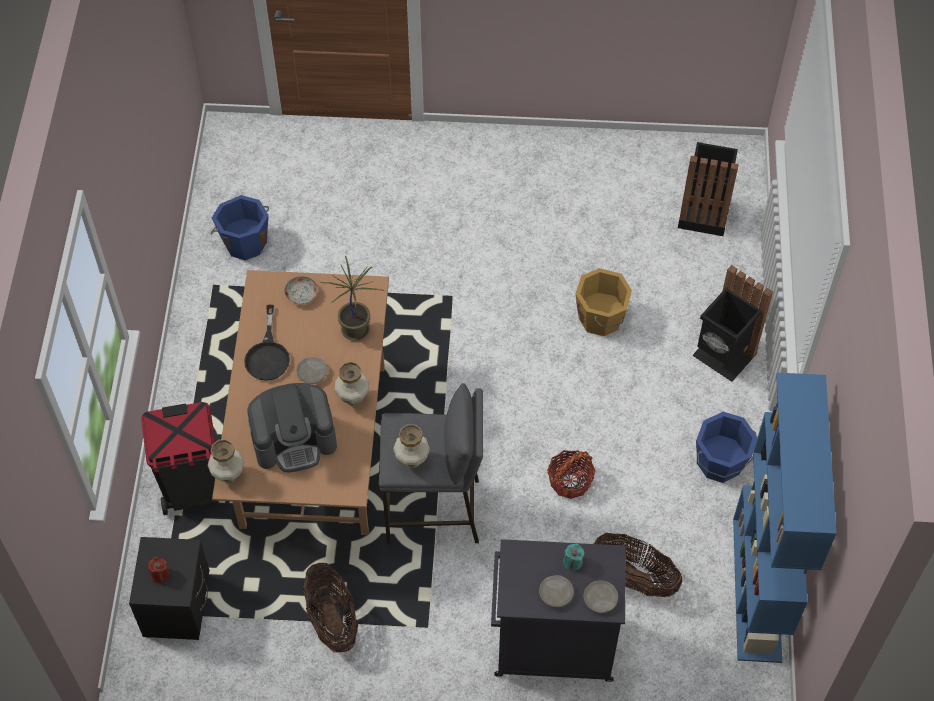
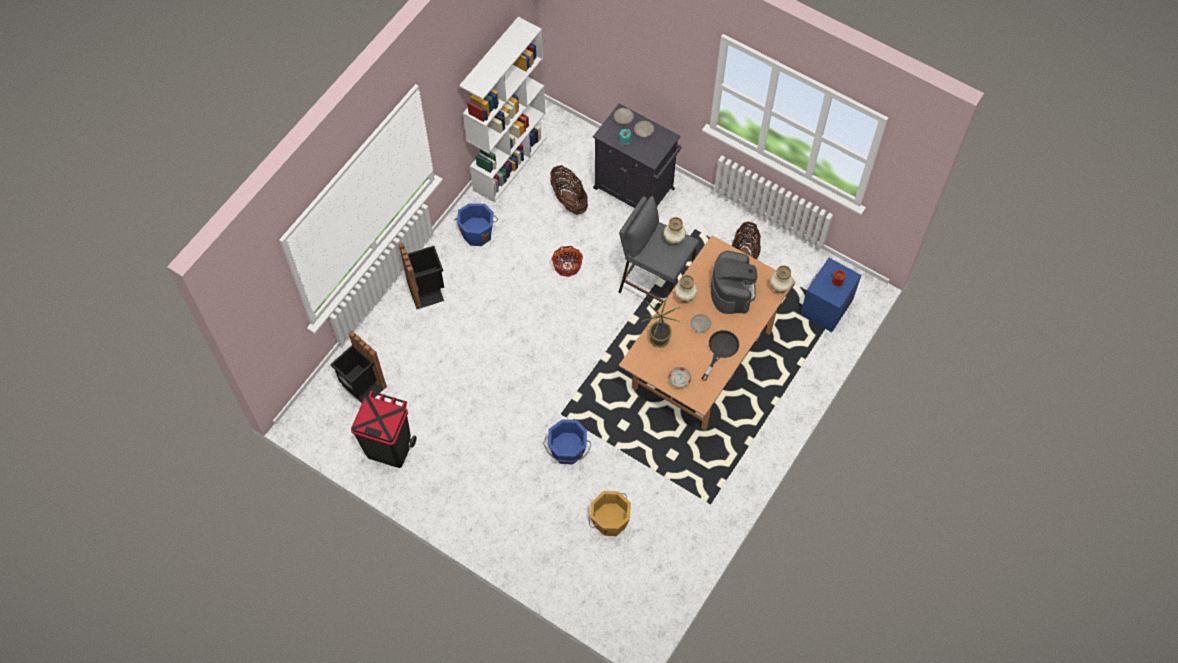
camera: 150 degrees left, 5 degrees up
(178, 606) = (825, 307): black nightstand -> blue nightstand
(194, 489) = (786, 369): black trash can -> black trash can (389, 448)
(245, 242) = (673, 527): blue bucket -> blue bucket (567, 451)
(294, 440) = (732, 290): coffee machine -> coffee machine turned 75 degrees clockwise
(601, 318) = (479, 351): orange bucket -> orange bucket (609, 521)
(758, 589) = (510, 163): blue bookcase -> white bookcase

